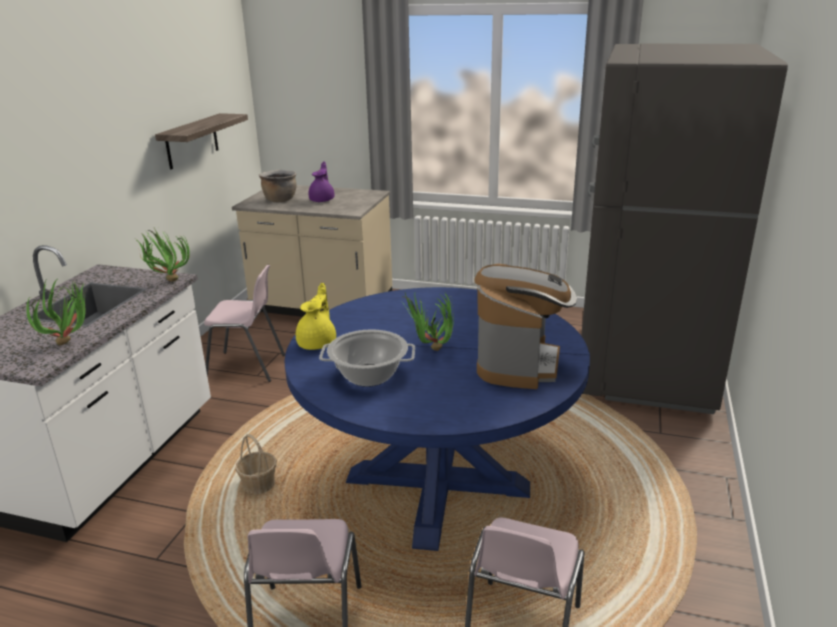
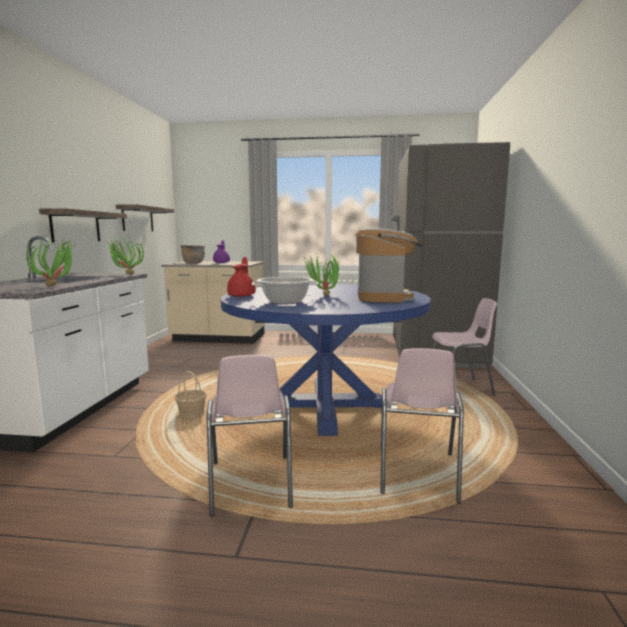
camera: 10 degrees left, 15 degrees down
(98, 194) = (75, 226): none -> shelf
(247, 367) = (170, 363): pink chair -> pink chair (458, 388)
(318, 343) = (242, 296): yellow teapot -> red teapot

